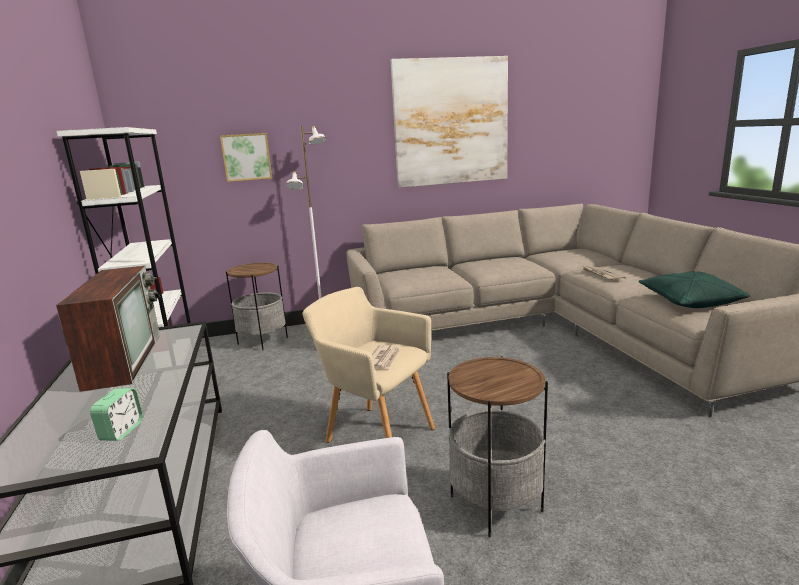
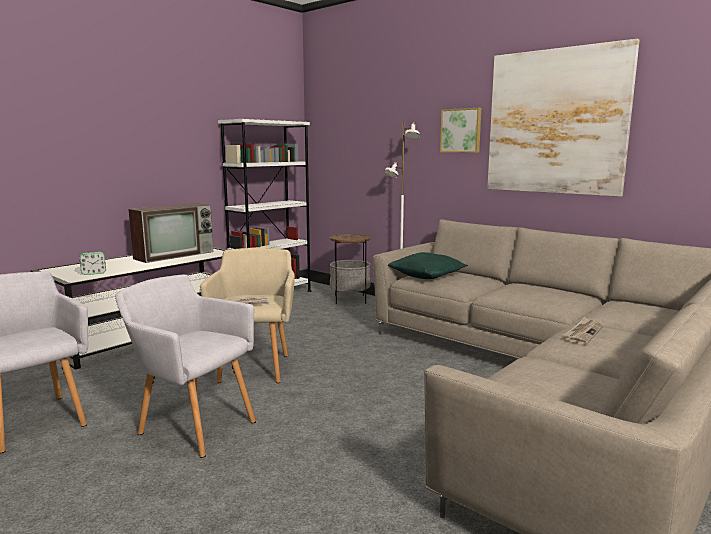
camera: 55 degrees right, 5 degrees down
(246, 157) = (374, 146): picture -> picture (461, 130)
(495, 503) = (193, 425): side table -> grey armchair
(689, 301) = (550, 382): green pillow -> green pillow (427, 276)

